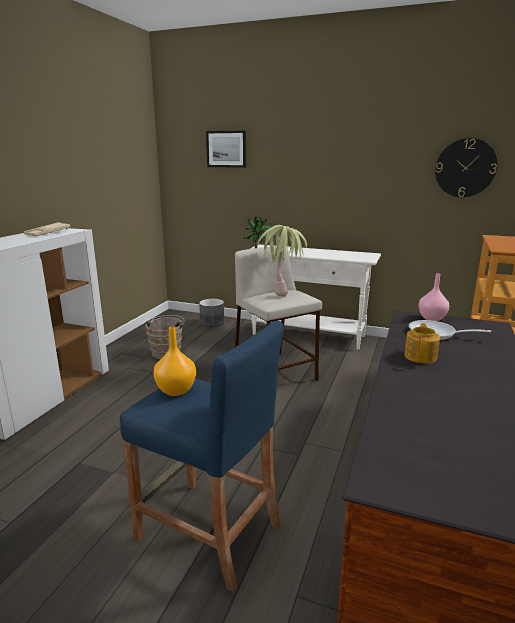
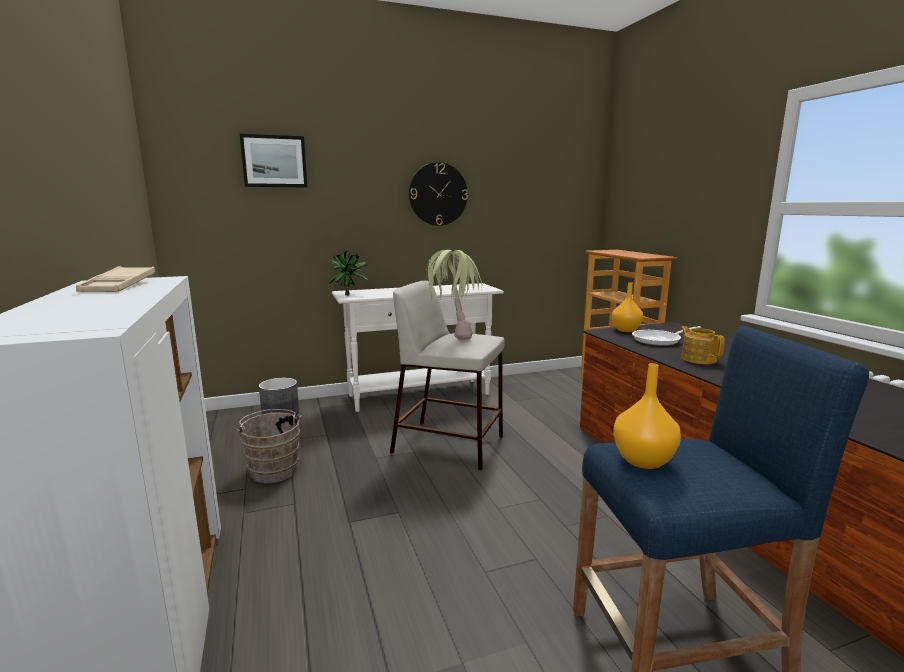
camera: 40 degrees left, 5 degrees down
(432, 318) = (626, 330): pink vase -> orange vase
(465, 168) = (551, 187): wall clock -> wall clock (438, 194)

